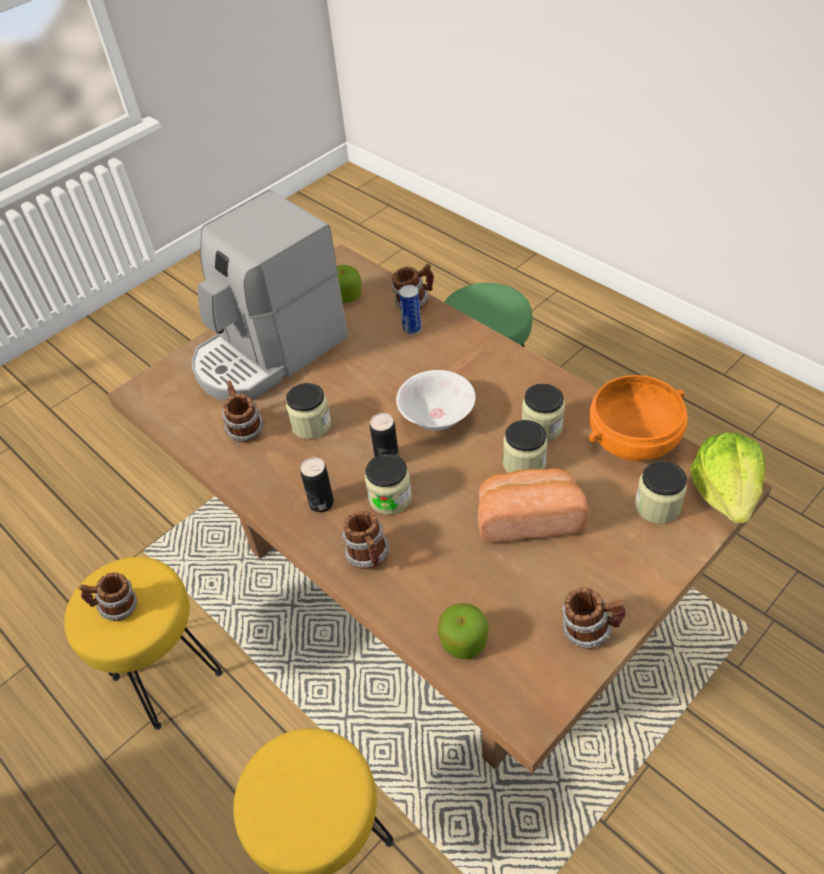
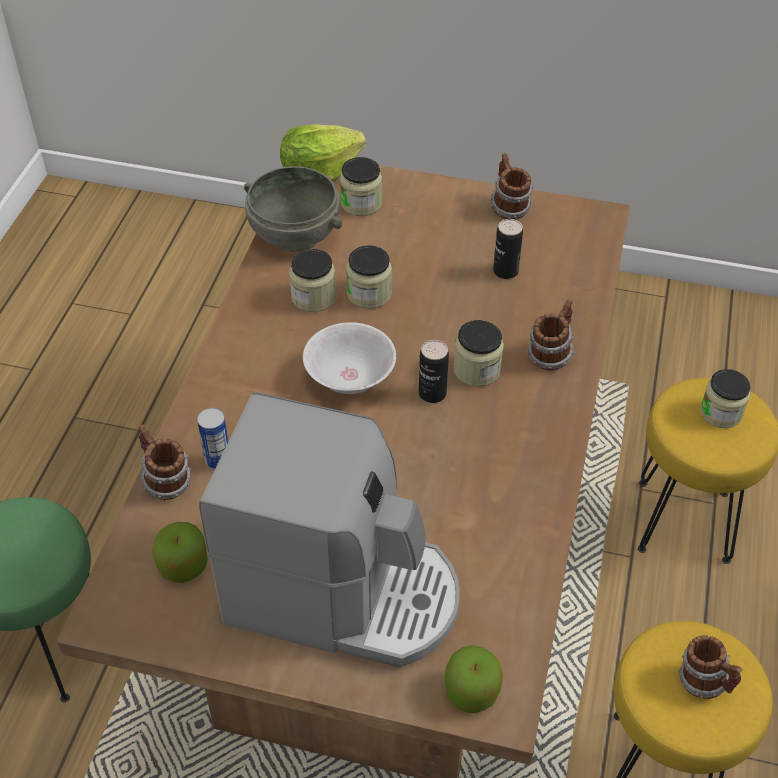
camera: 125 degrees left, 0 degrees up
(244, 429) = (479, 543): mug -> none
(311, 425) = (430, 481): jar -> jar (721, 413)
(321, 503) = (522, 418): can -> can (505, 271)
(463, 641) = (575, 267): apple -> apple (471, 691)
(528, 517) = (429, 271): bread -> none
(633, 442) = (296, 234): orange bowl -> grey bowl

